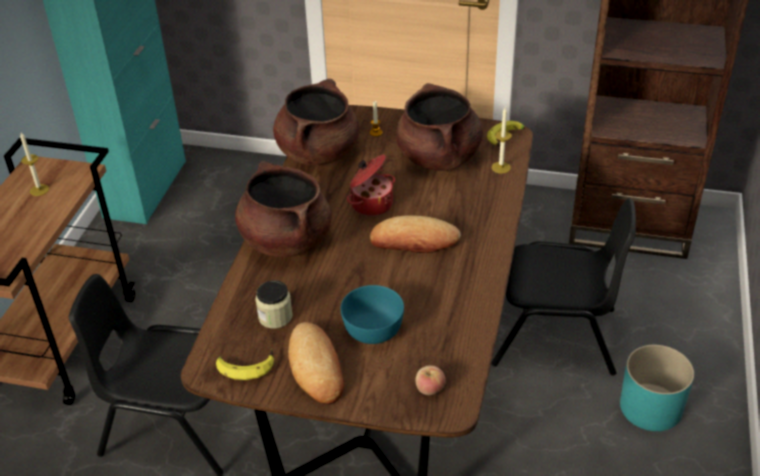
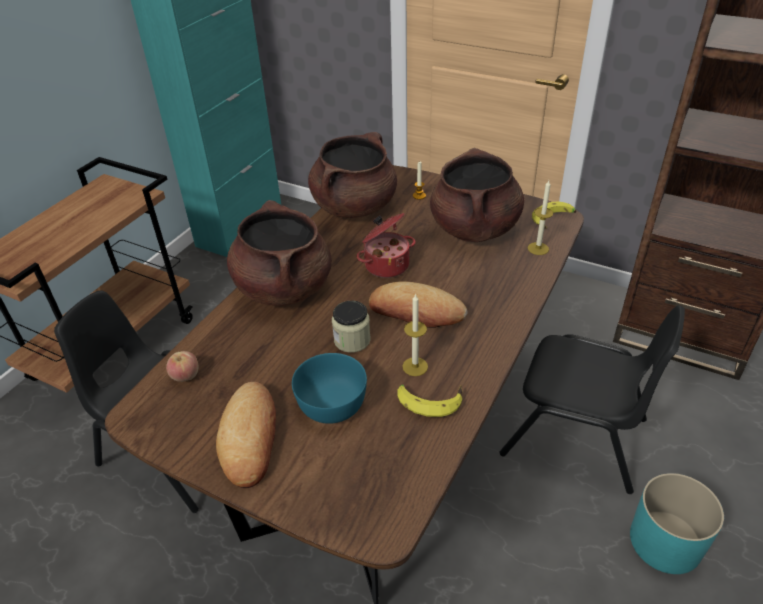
camera: 15 degrees right, 0 degrees up
(39, 190) = (96, 205): candle -> candle (415, 366)
(246, 366) = (177, 419): banana -> banana (430, 400)
(275, 317) = (234, 368): jar -> jar (352, 340)
(429, 389) = (367, 495): apple -> apple (185, 376)

